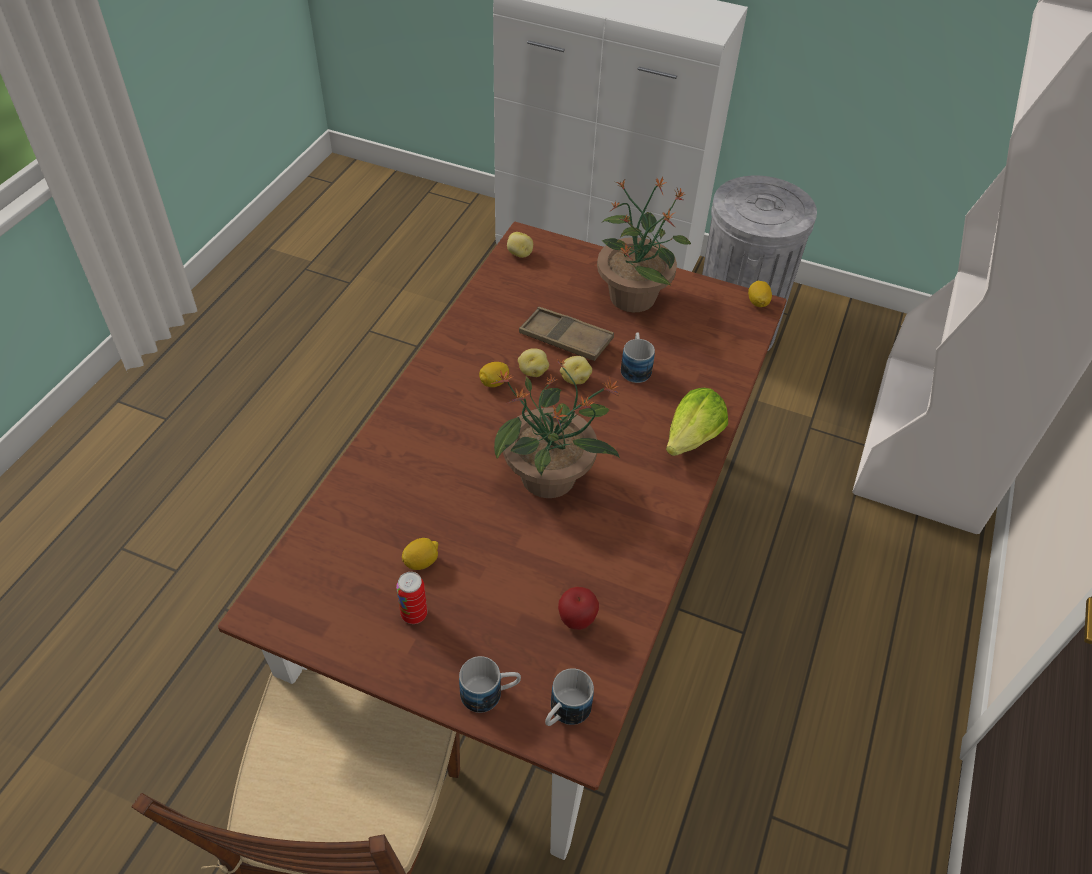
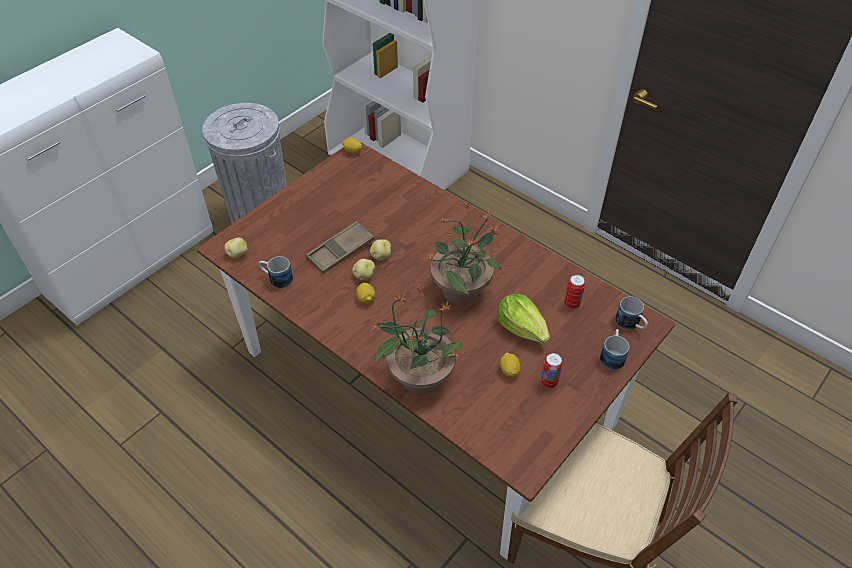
camera: 70 degrees left, 0 degrees up
(576, 620) = (572, 304): apple -> can
(633, 296) = (316, 206): potted plant -> potted plant (419, 377)
(635, 367) = (383, 223): mug -> mug (276, 279)
(692, 438) = (454, 215): lettuce -> lettuce (522, 328)

